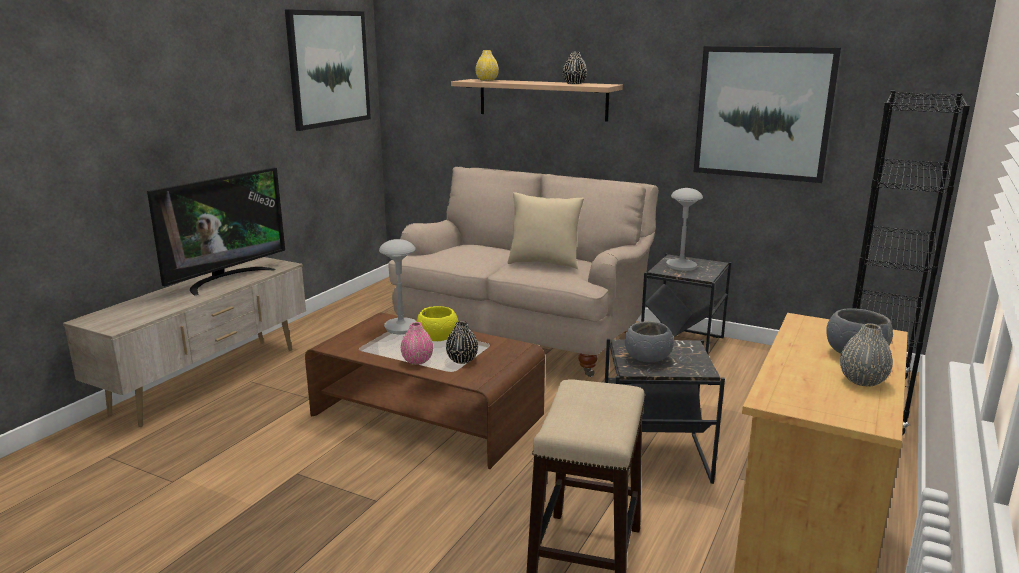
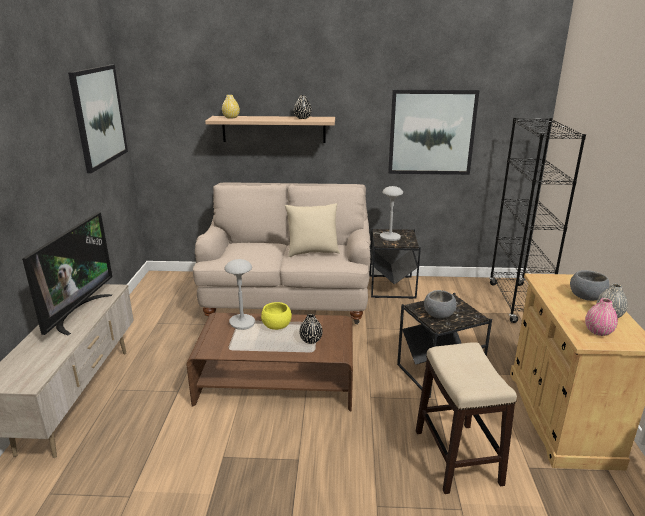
camera: 25 degrees left, 5 degrees up
(417, 361) = (281, 349): pink vase -> pink vase (598, 331)

